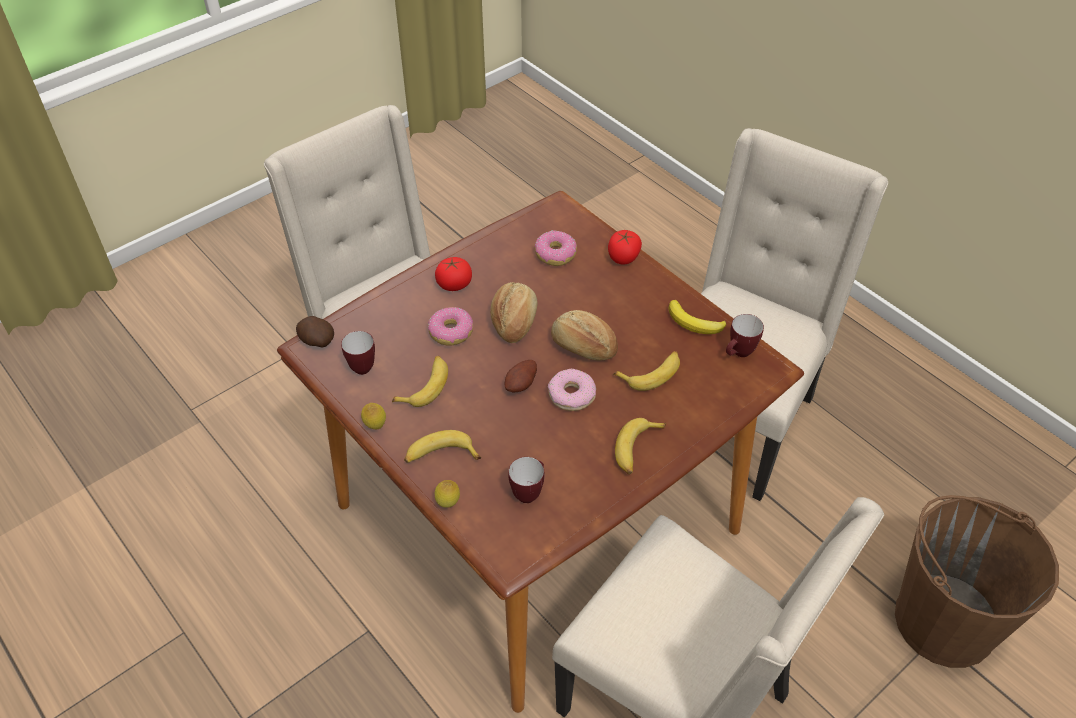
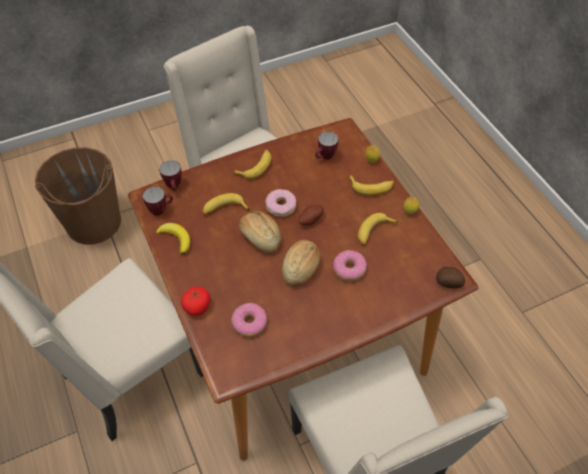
camera: 165 degrees left, 5 degrees up
(360, 365) = (417, 256): mug -> mug (174, 187)
(454, 284) = (338, 311): tomato -> none

